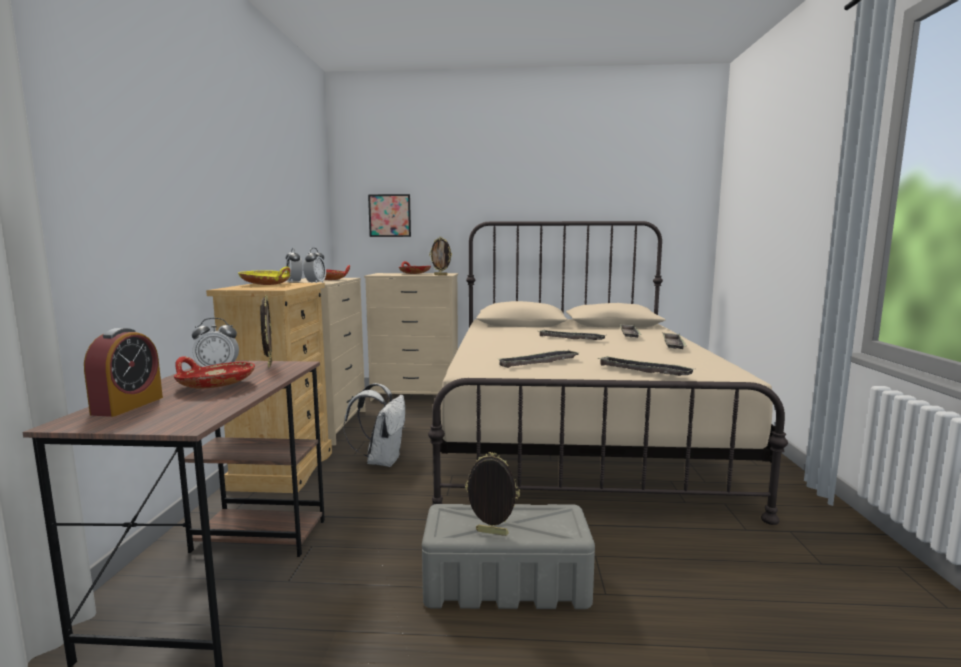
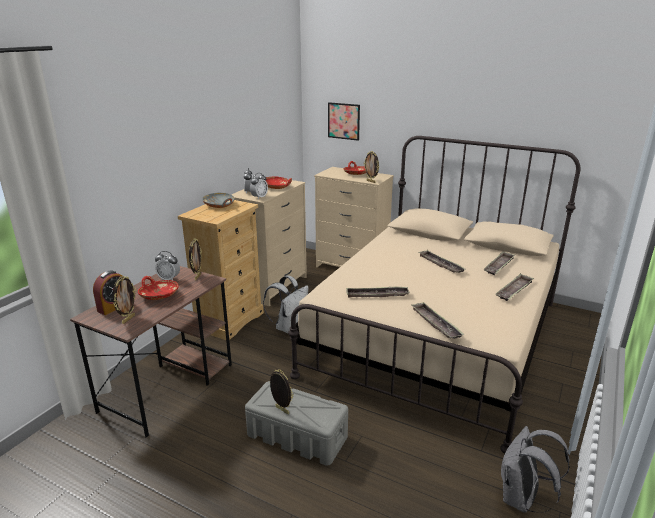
camera: 25 degrees right, 15 degrees up
(174, 414) = (128, 319): none -> picture frame
(266, 284) = (219, 205): yellow bowl -> grey bowl
(848, 567) = (521, 499): none -> grey backpack

